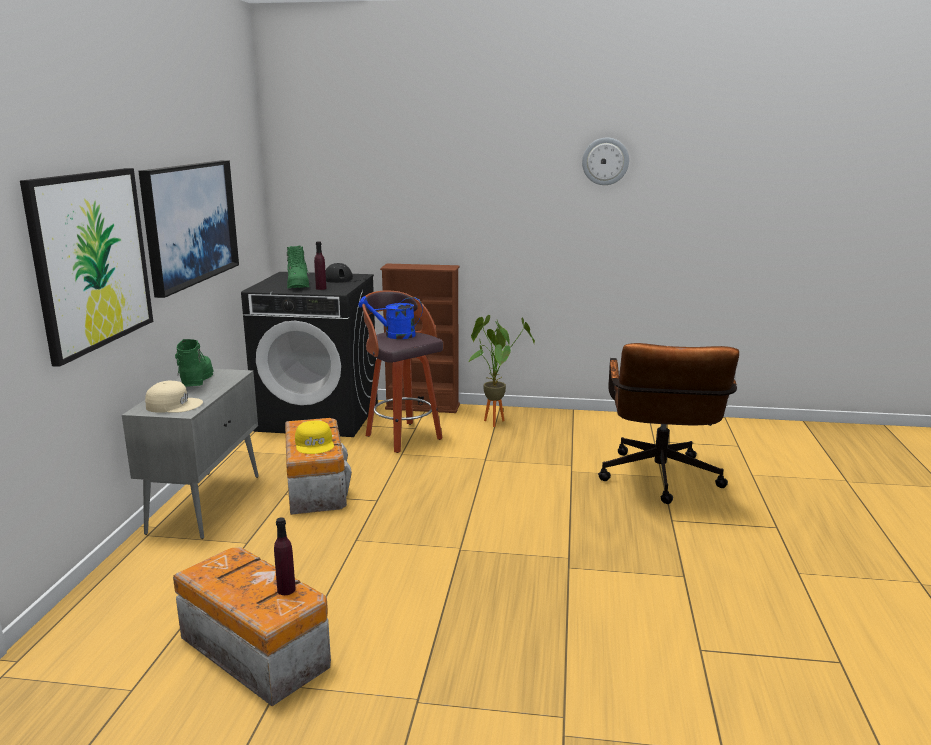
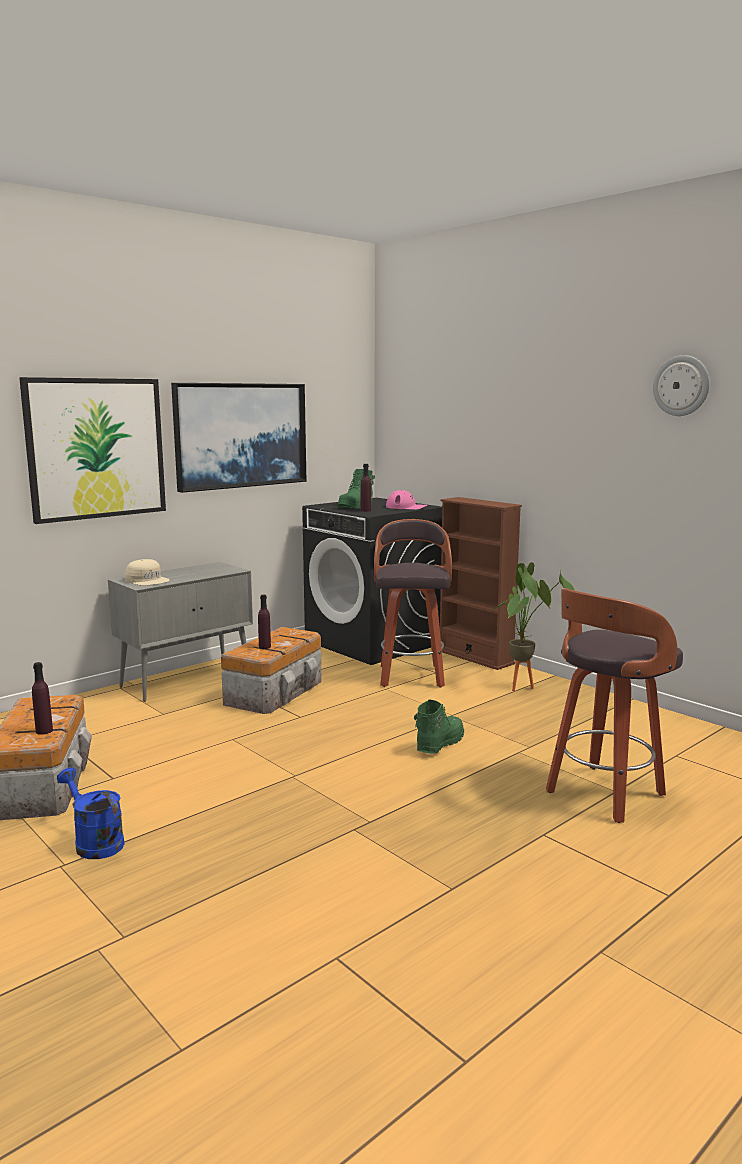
camera: 40 degrees right, 5 degrees down
(196, 380) = (198, 569): green boot -> green boot (439, 744)
(315, 444) = (264, 647): yellow cap -> purple bottle
(344, 279) = (406, 507): black cap -> pink cap
(394, 335) = (408, 565): blue watering can -> blue watering can (94, 842)
(660, 481) = (603, 795): brown office chair -> stool

